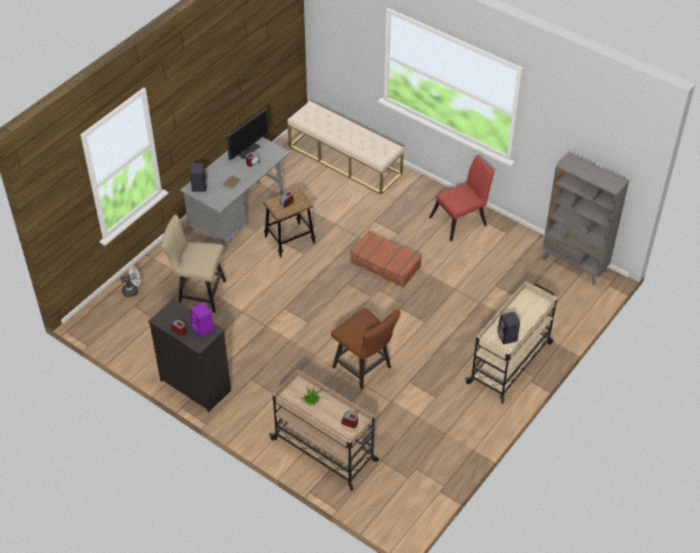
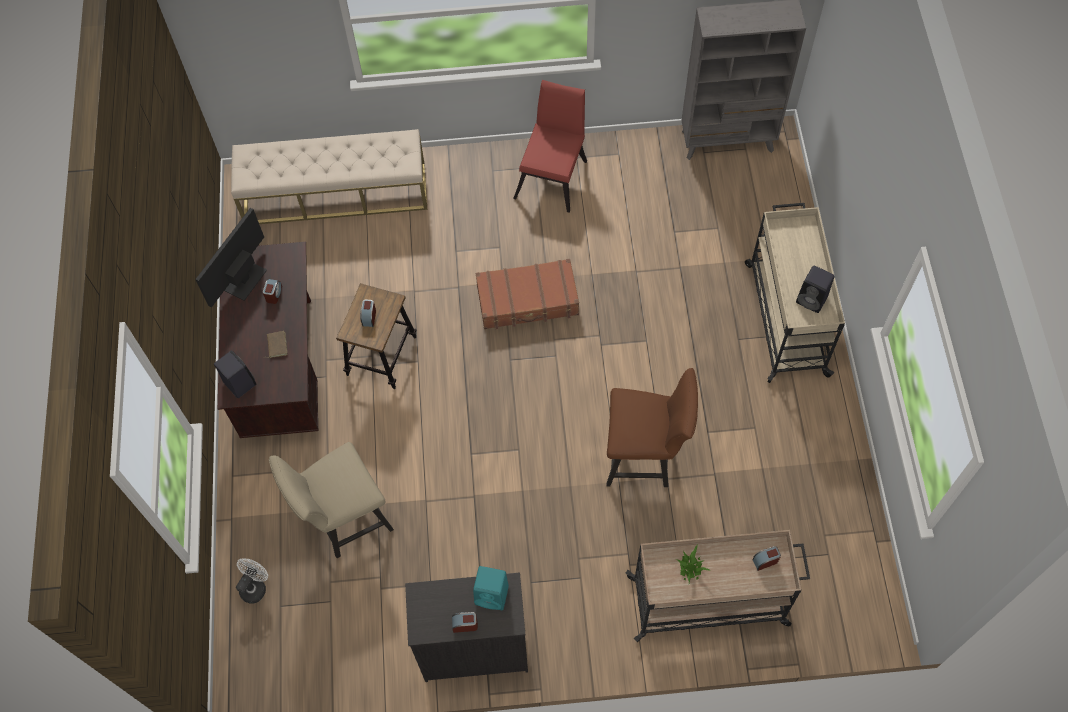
camera: 40 degrees left, 15 degrees up
(203, 329) = (493, 595): purple speaker -> turquoise speaker
(240, 215) = (283, 370): grey desk -> brown desk
(246, 149) = (244, 280): monitor -> monitor turned 150 degrees counterclockwise

